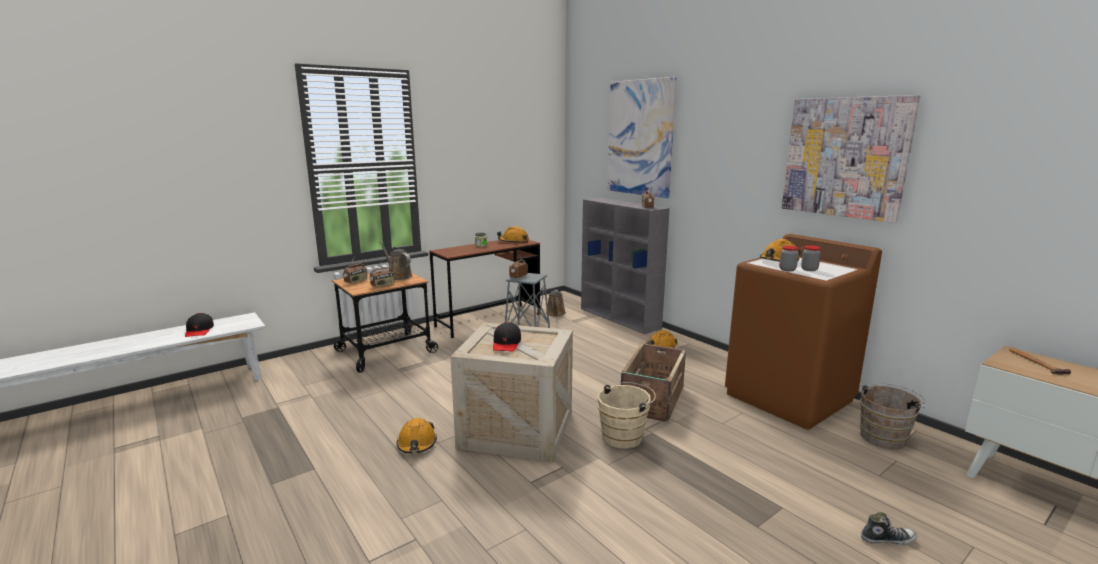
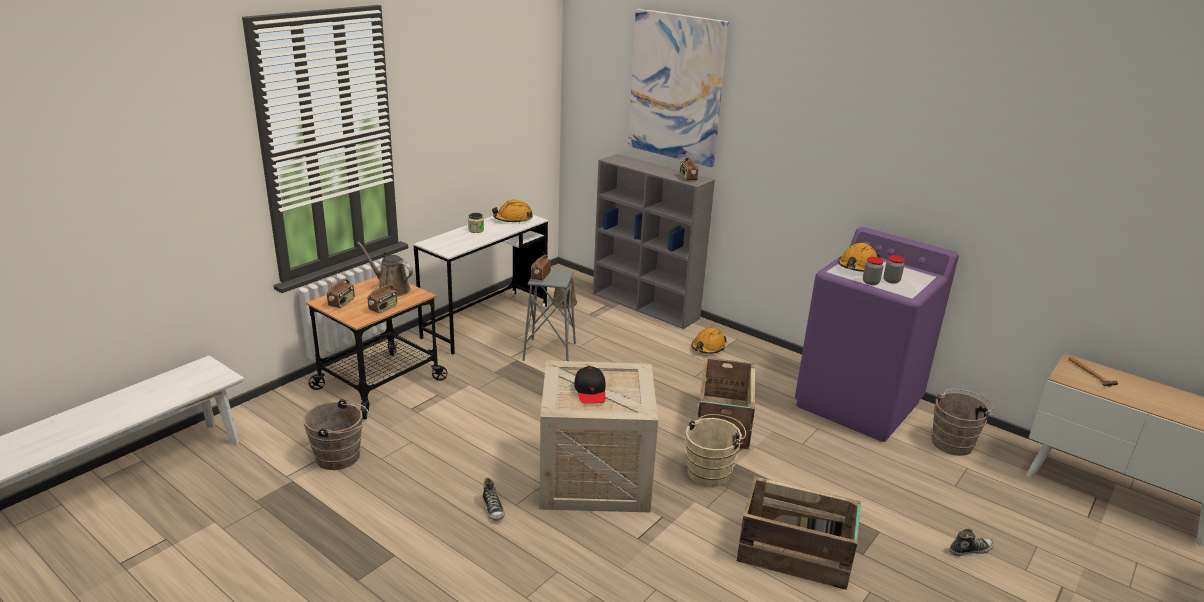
camera: 15 degrees left, 10 degrees up
(199, 330) = (159, 394): black cap -> none
(324, 395) = (341, 457): none -> brown bucket
(417, 443) = (493, 509): orange hard hat -> shoe
(489, 321) = (485, 322): brown desk -> white desk
(683, 517) = (796, 555): none -> crate
(789, 397) = (858, 404): brown washing machine -> purple washing machine
(845, 157) = (926, 152): picture -> none

